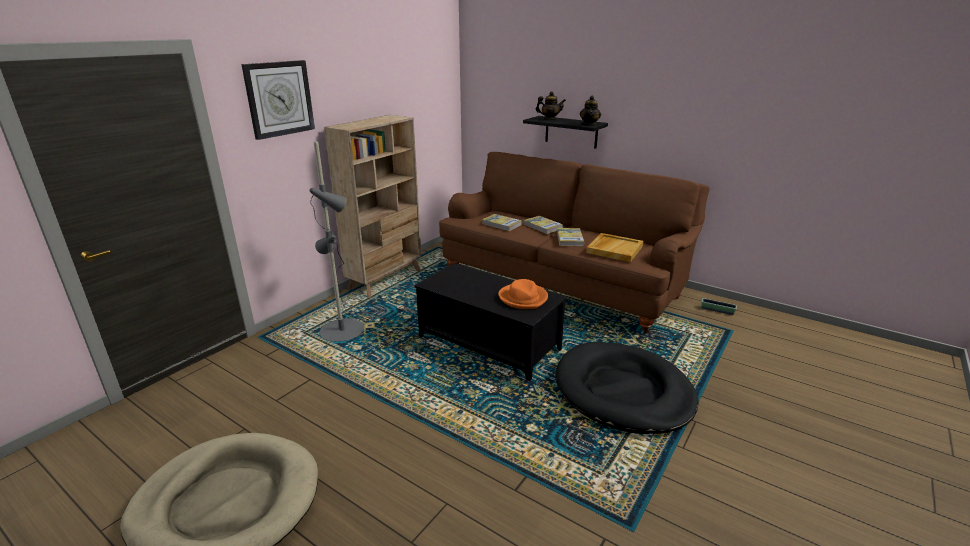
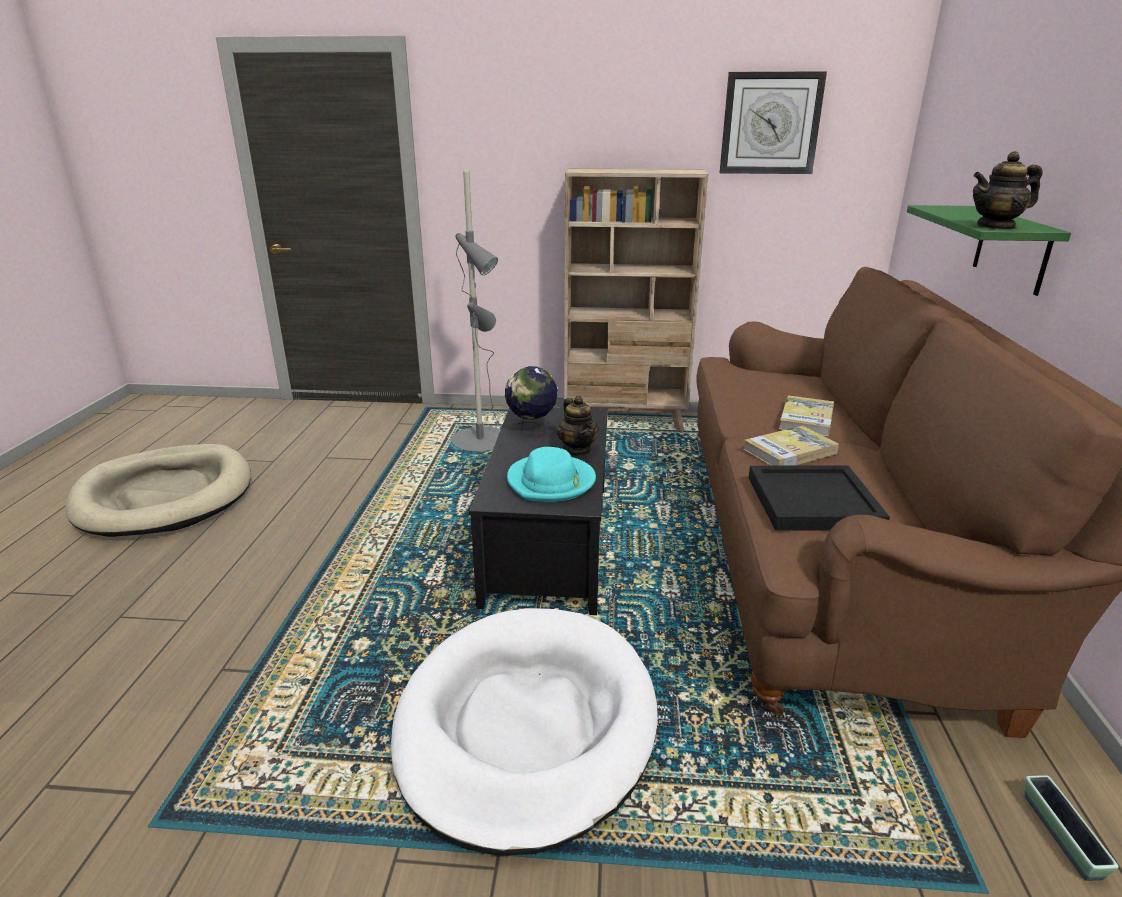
camera: 60 degrees right, 0 degrees up
(279, 99) = (509, 120): wall clock -> wall clock (770, 123)
(457, 287) = (532, 430): none -> globe
(501, 224) = (754, 389): book -> none
(523, 298) = (551, 482): orange hat -> turquoise hat
(550, 119) = (962, 211): teapot -> teapot (577, 450)
(571, 132) = (1011, 249): black shelf -> green shelf
(614, 249) = (813, 501): beige tray -> black tray
(623, 391) = (526, 726): black dog bed -> white dog bed

